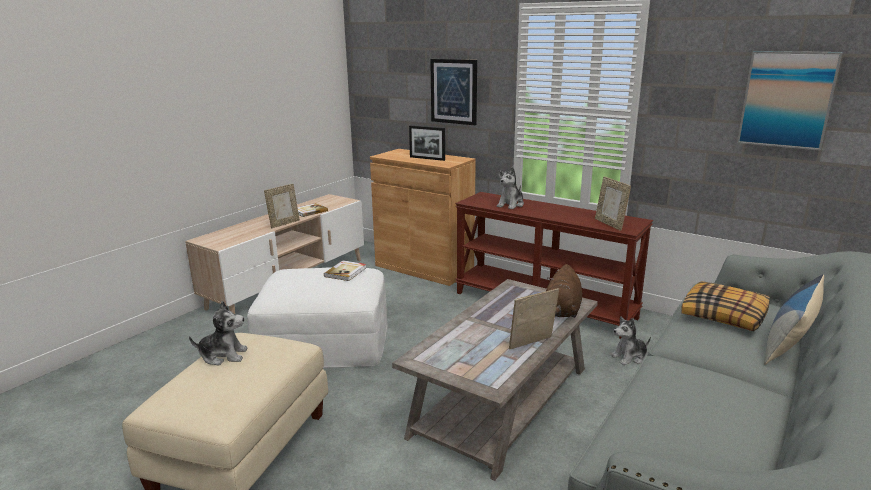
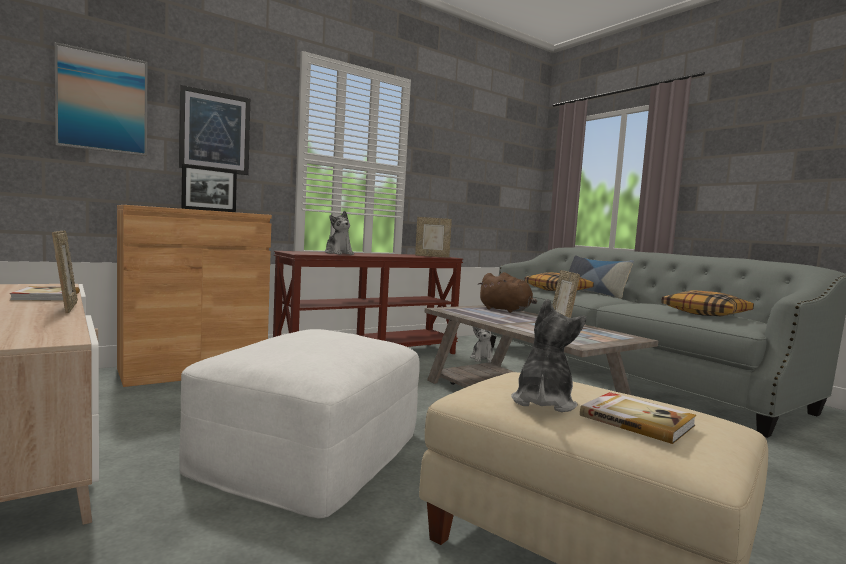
camera: 70 degrees left, 15 degrees down
(346, 272) = (319, 330): book -> book (636, 420)
(683, 431) = (706, 313): none -> pillow
(787, 99) = (485, 166): picture -> picture (102, 102)

